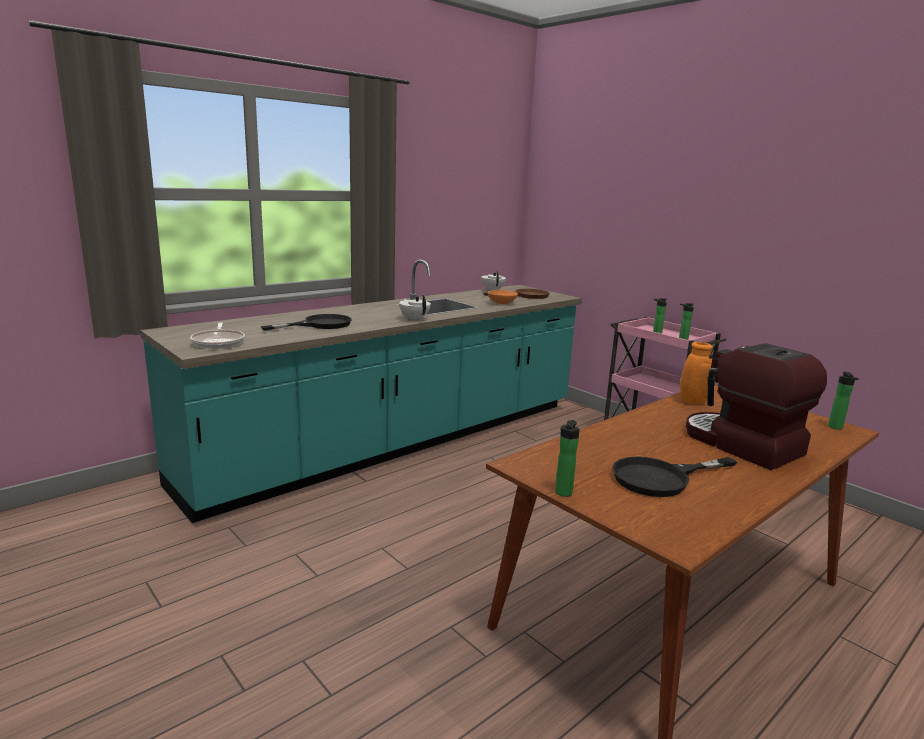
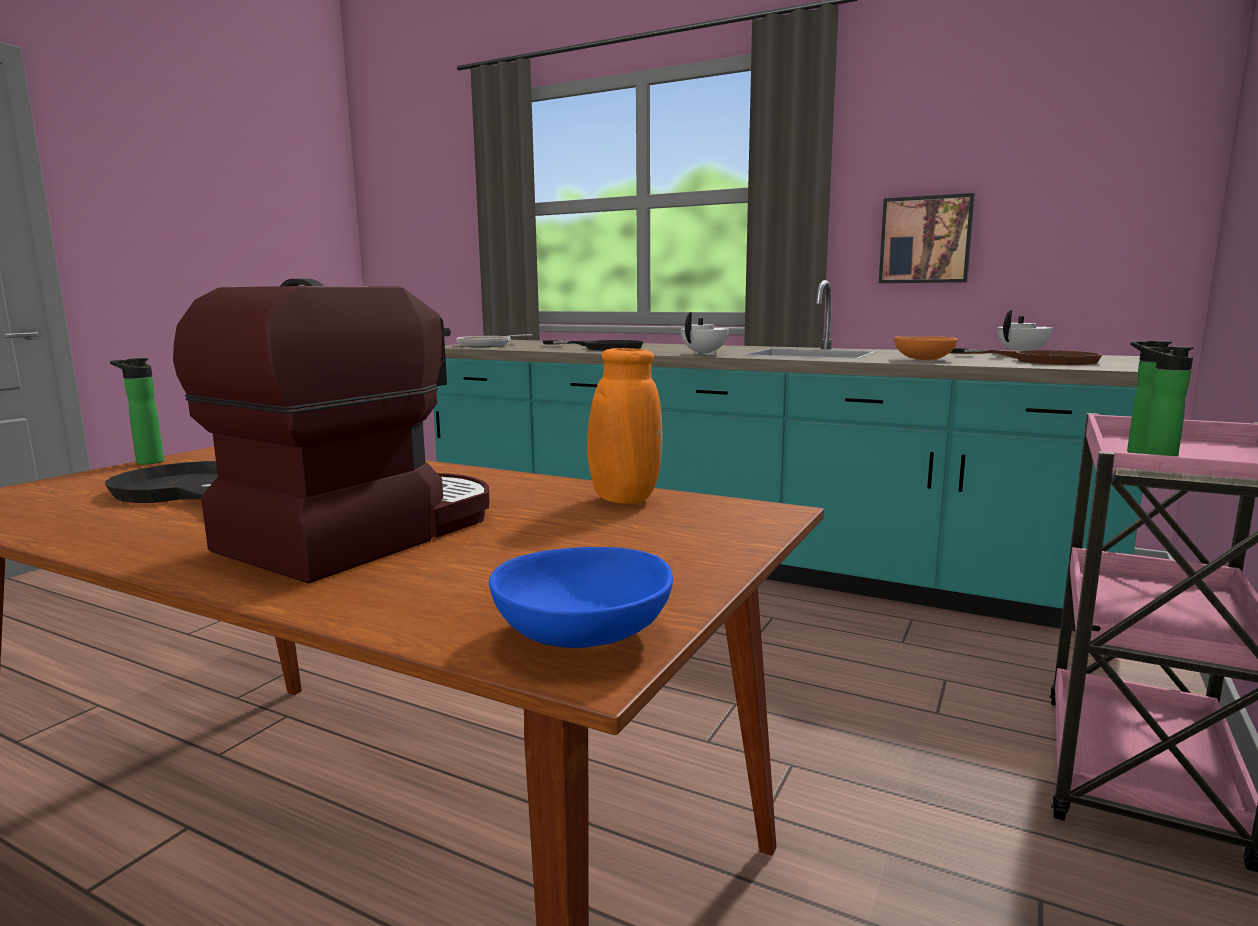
camera: 70 degrees right, 5 degrees down
(431, 229) = (925, 240): none -> picture
(836, 428) = (581, 635): bottle -> blue bowl

